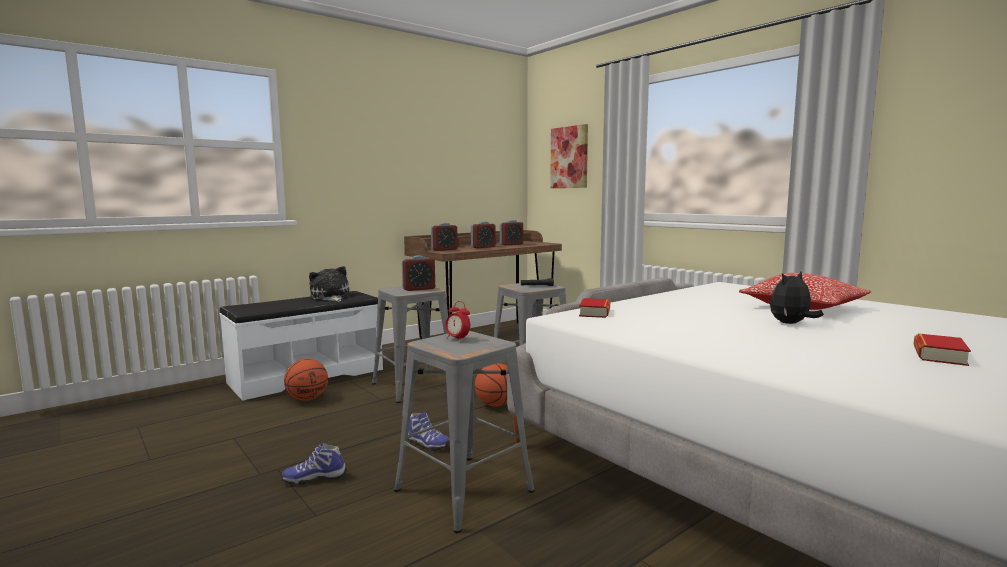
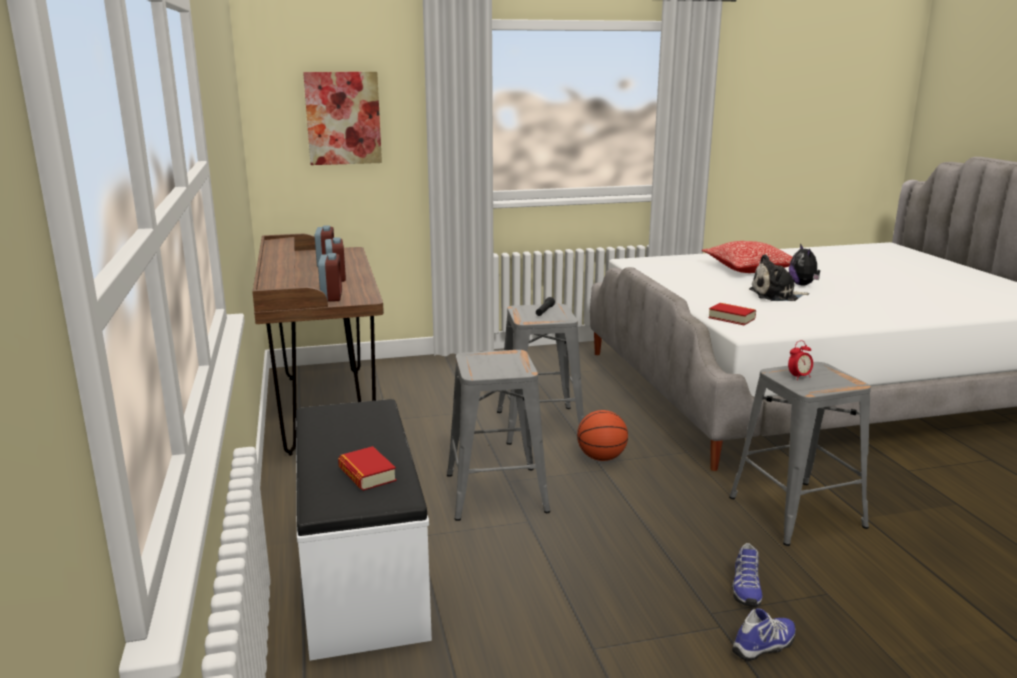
camera: 65 degrees left, 10 degrees up
(307, 399) = (478, 578): basketball -> none
(331, 297) = (344, 428): plush toy -> plush toy (776, 295)
(419, 289) = (496, 359): alarm clock -> none
(427, 444) = (687, 513): shoe -> shoe (765, 646)
(939, 355) = (896, 283): book -> book (367, 474)

